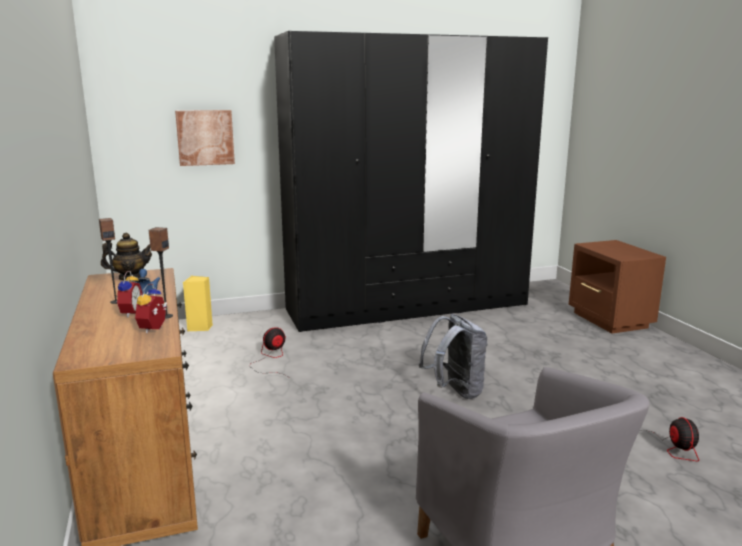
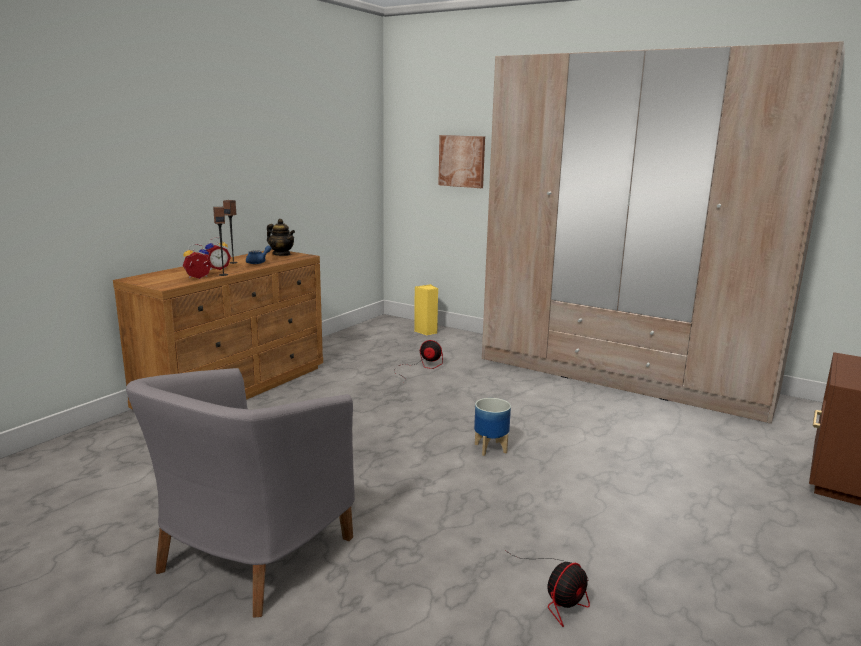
camera: 50 degrees right, 0 degrees up
(408, 307) = (621, 377): black wardrobe -> beige wardrobe
(455, 391) = (490, 448): grey backpack -> planter

